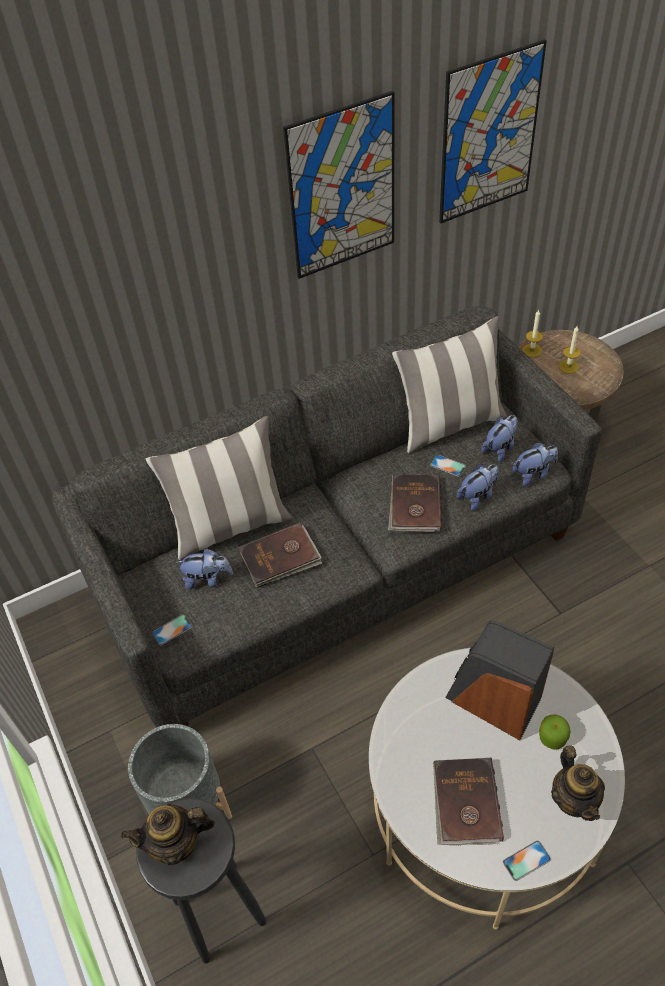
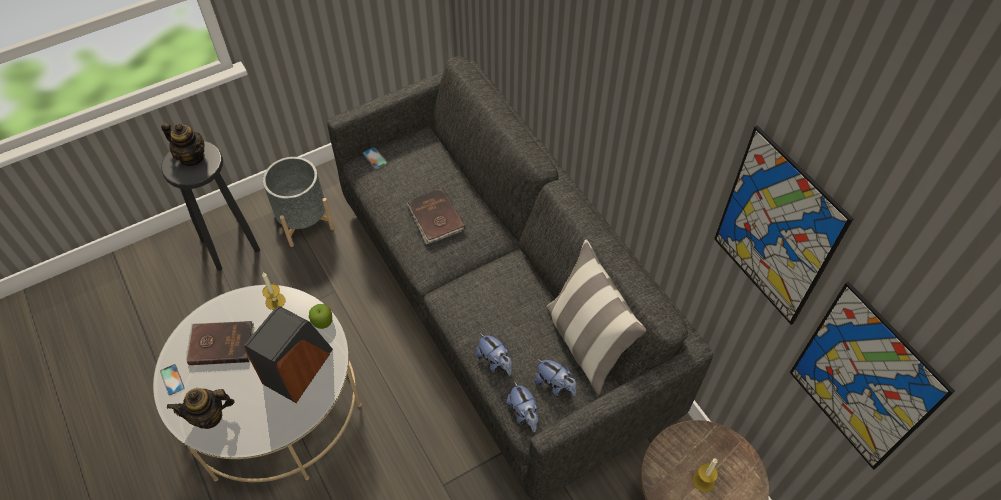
camera: 85 degrees right, 5 degrees up
(176, 844) = (192, 157): teapot -> teapot turned 135 degrees clockwise
(207, 579) = (416, 173): plush toy -> none
(230, 525) = (470, 185): pillow -> none
(342, 188) = (659, 108): picture -> picture (863, 379)
(414, 506) = (483, 310): brown book -> none
(448, 465) = (531, 338): phone -> none
(532, 350) = (726, 444): candle -> candle (275, 301)
(552, 737) = (260, 407): apple -> apple (322, 321)

